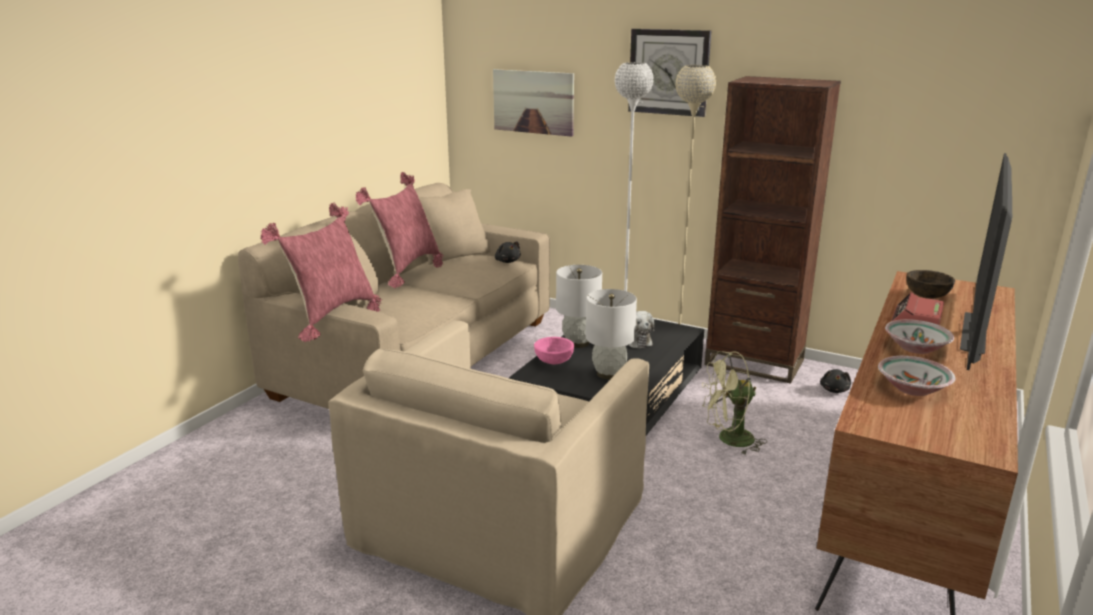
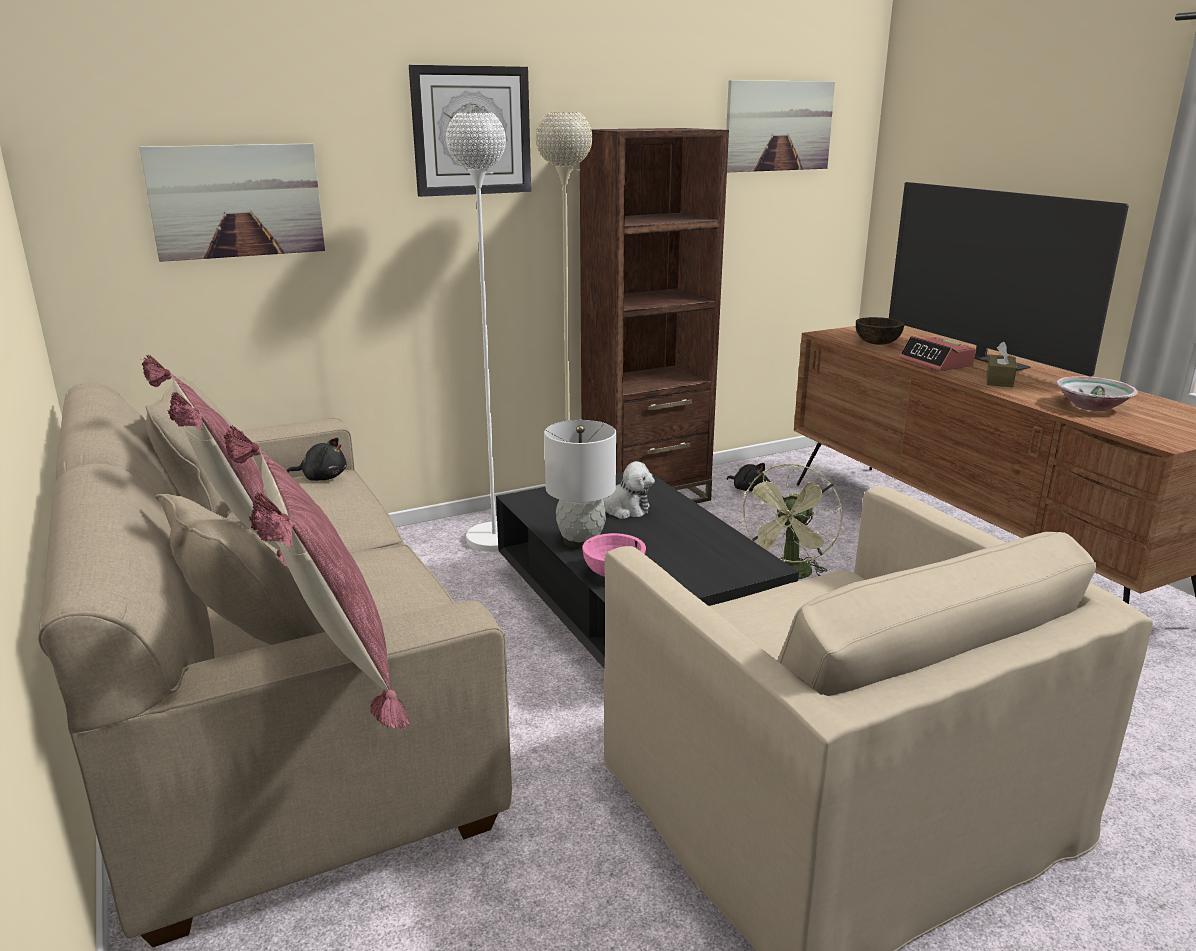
camera: 55 degrees left, 0 degrees up
(609, 374) = (693, 553): white table lamp -> none
(916, 348) = (999, 380): bowl -> brown tissue box
(951, 85) = (778, 126): none -> picture

